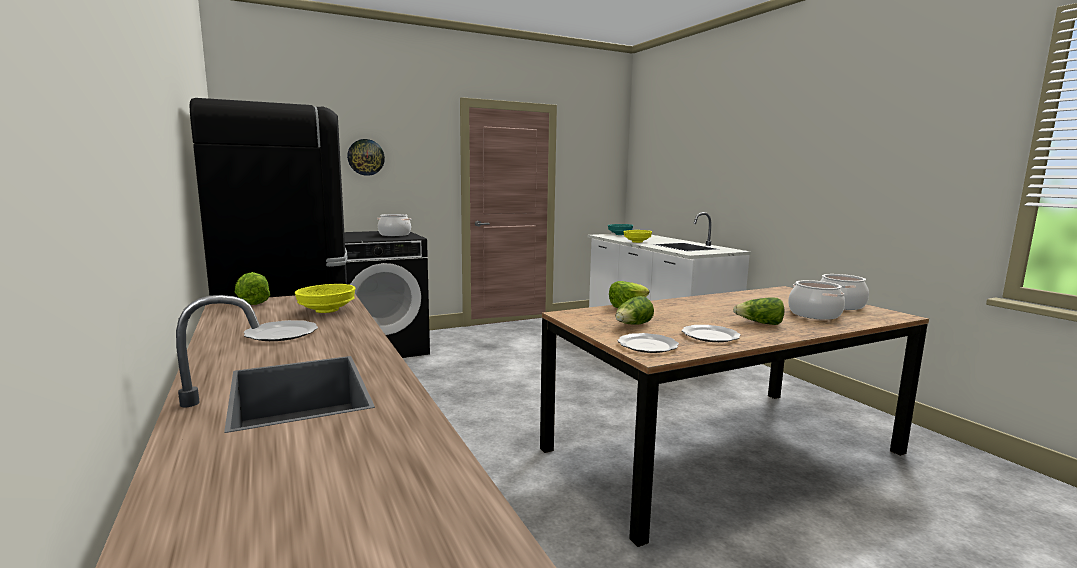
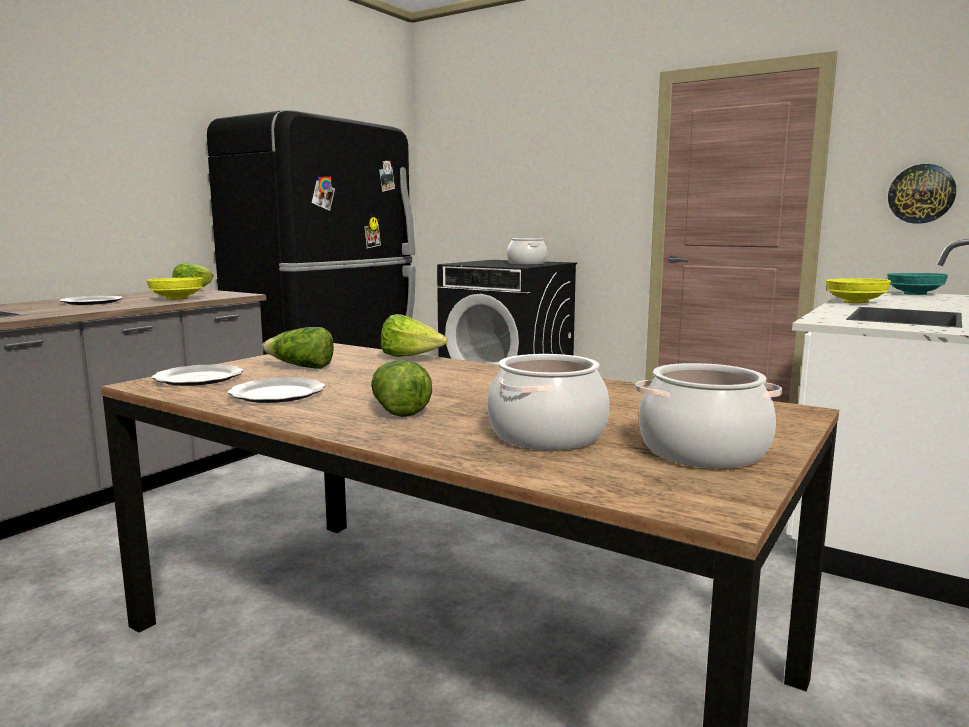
camera: 60 degrees right, 0 degrees up
(366, 157) = (538, 169): wall clock -> wall clock (921, 194)

